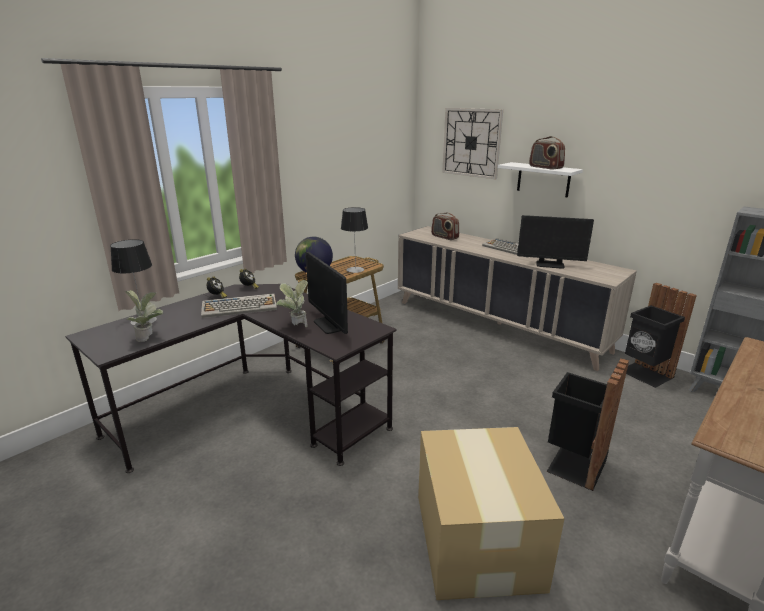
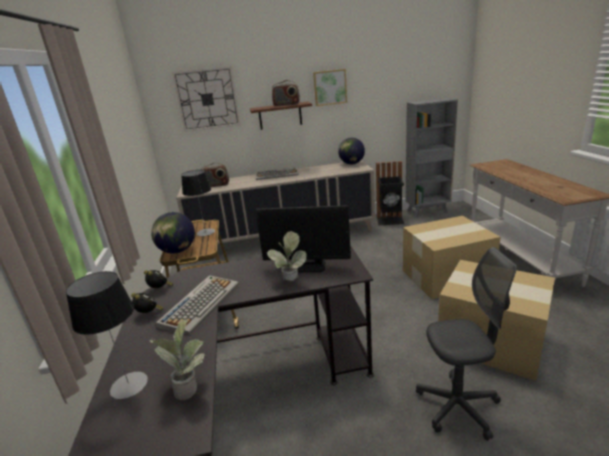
camera: 50 degrees left, 0 degrees up
(342, 539) = (458, 406): none -> grey office chair
(543, 179) = (280, 116): white shelf -> brown shelf
(550, 264) = (320, 173): monitor -> none
(573, 465) = (447, 277): black trash can -> cardboard box
(612, 270) = (351, 163): none -> globe
(618, 156) = (330, 87): none -> picture

